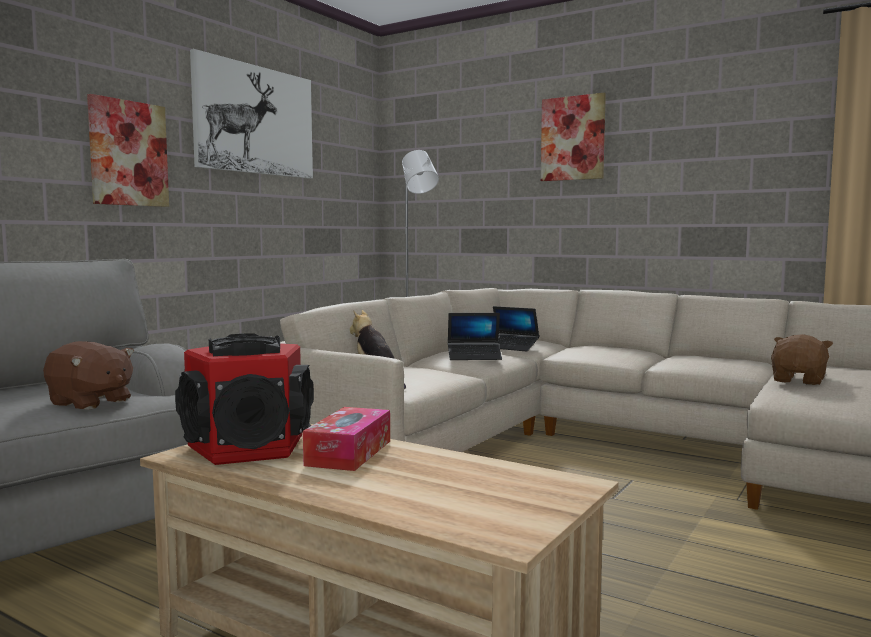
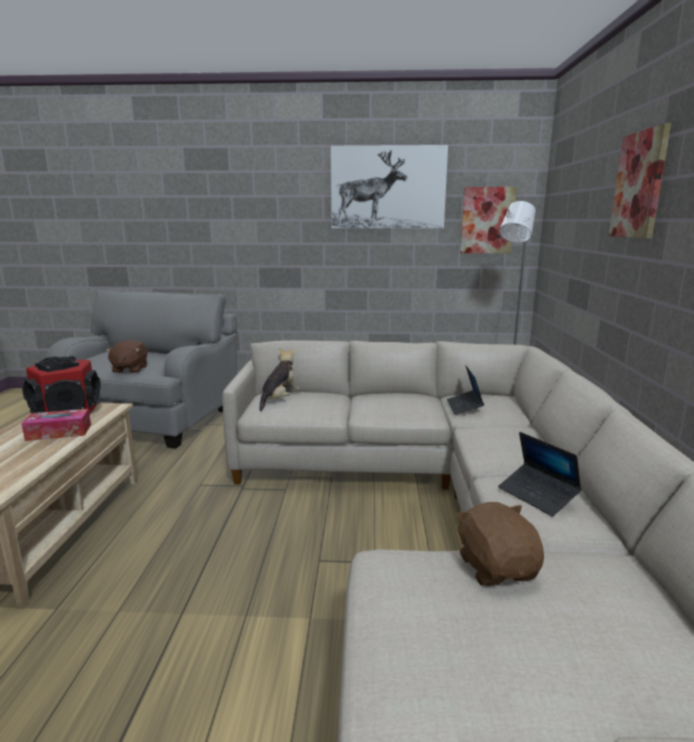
camera: 60 degrees right, 10 degrees up
(128, 153) = (283, 223): picture -> picture (487, 220)
(474, 357) = (390, 405): laptop -> laptop (537, 495)
(799, 380) = (496, 568): brown plush toy -> brown plush toy turned 105 degrees counterclockwise

